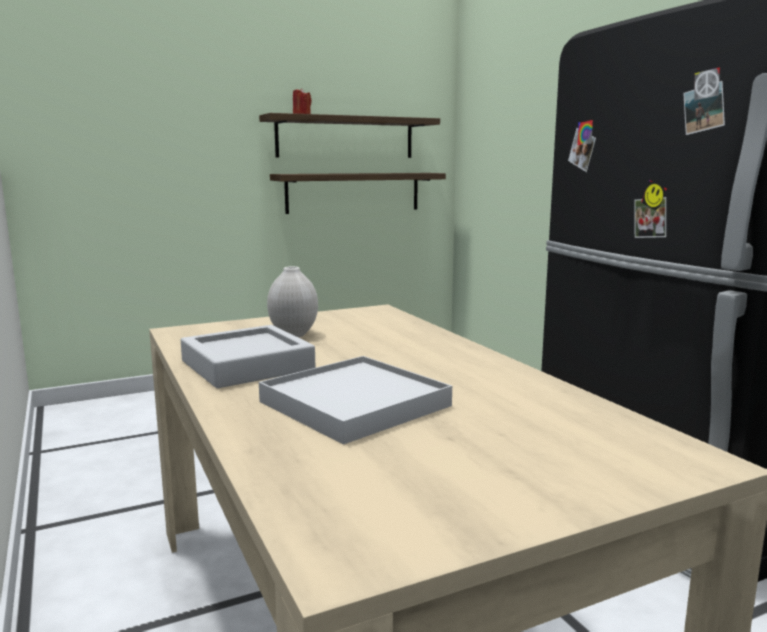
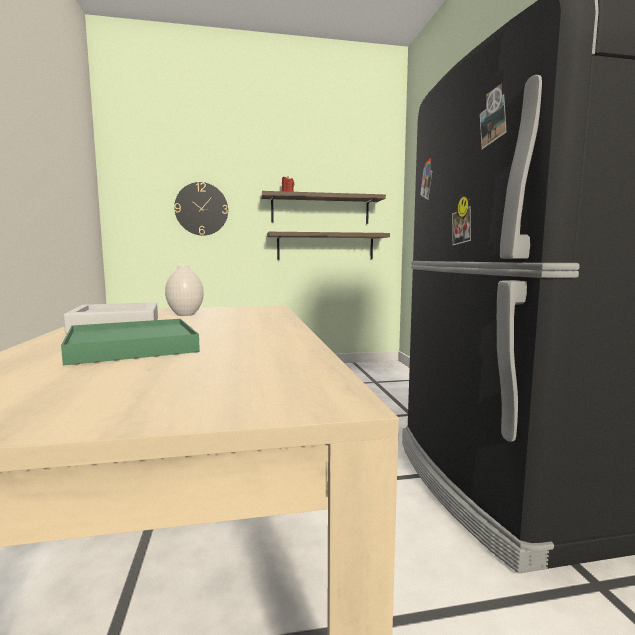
camera: 15 degrees right, 5 degrees down
(169, 138) = (201, 209): none -> wall clock
(354, 404) = (132, 346): white tray -> green tray

